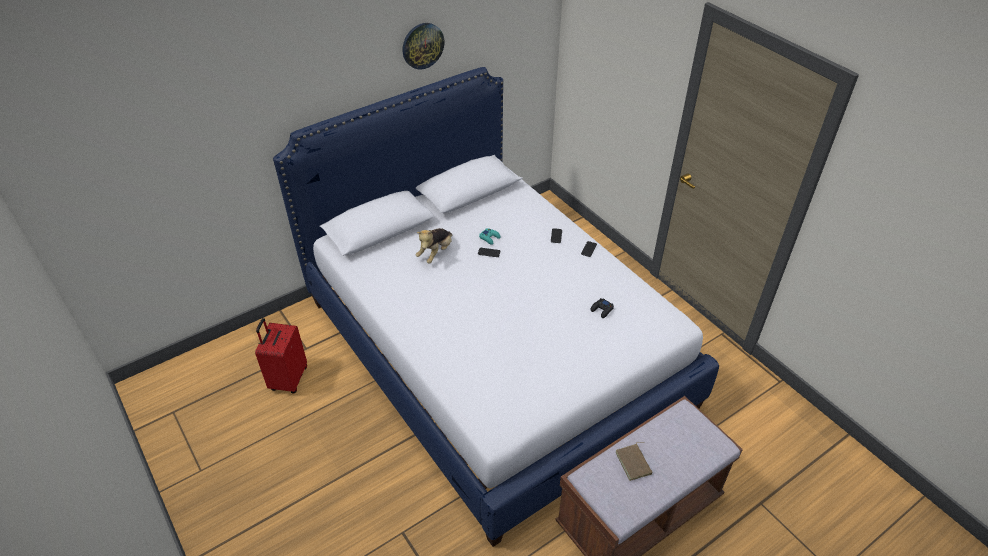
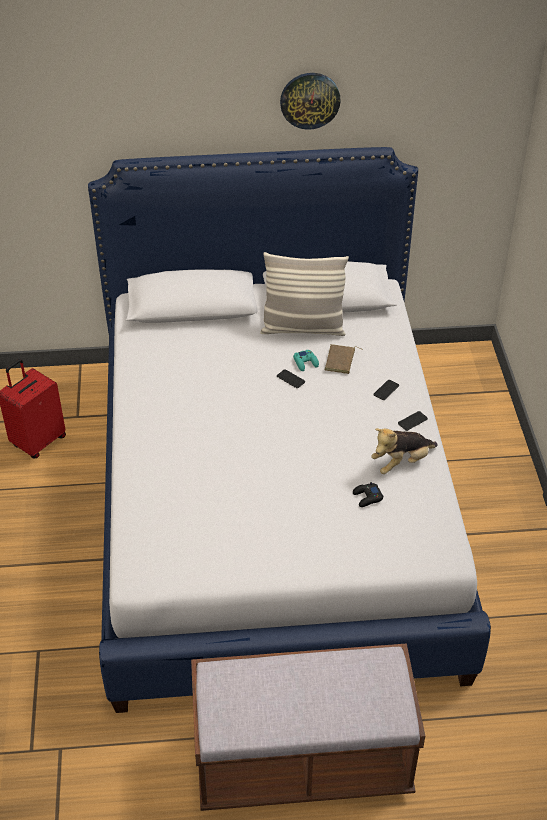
camera: 30 degrees right, 0 degrees up
(435, 253) = (231, 356): plush toy -> plush toy (401, 462)
(469, 216) = (303, 328): none -> pillow
(634, 463) = (279, 685): brown book -> brown book (341, 361)

